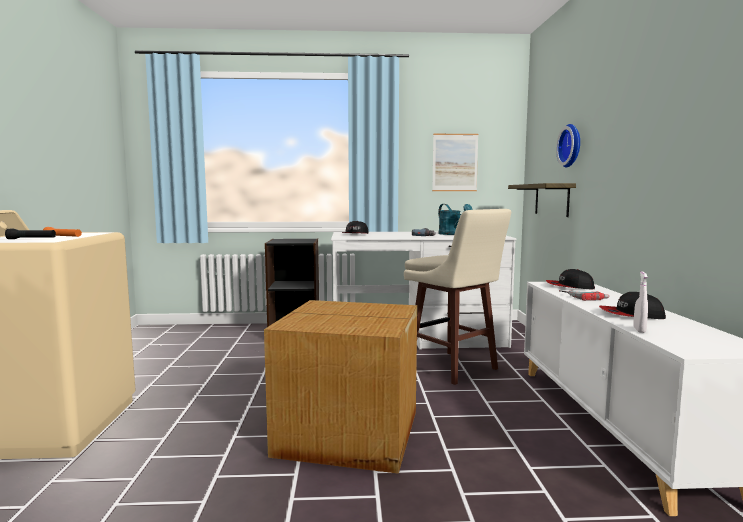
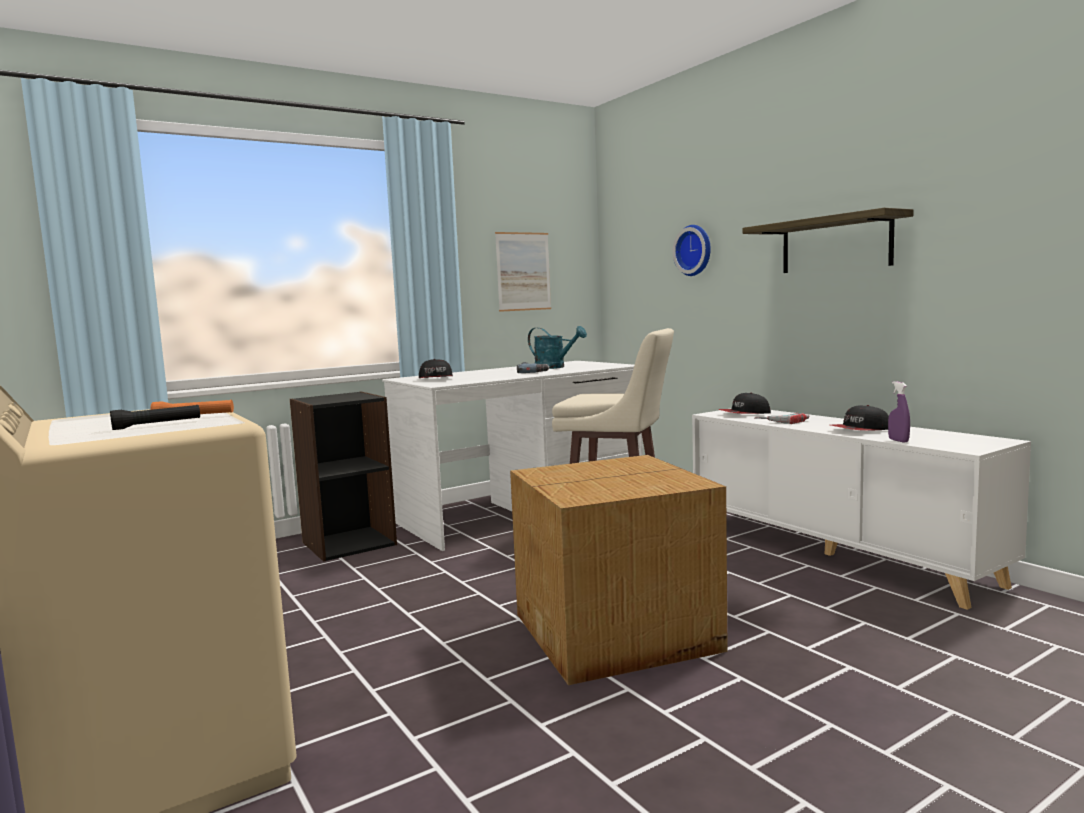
camera: 30 degrees left, 0 degrees up
(551, 199) = (662, 315): shelf -> shelf (835, 244)
(639, 330) = (898, 440): white spray bottle -> purple spray bottle

